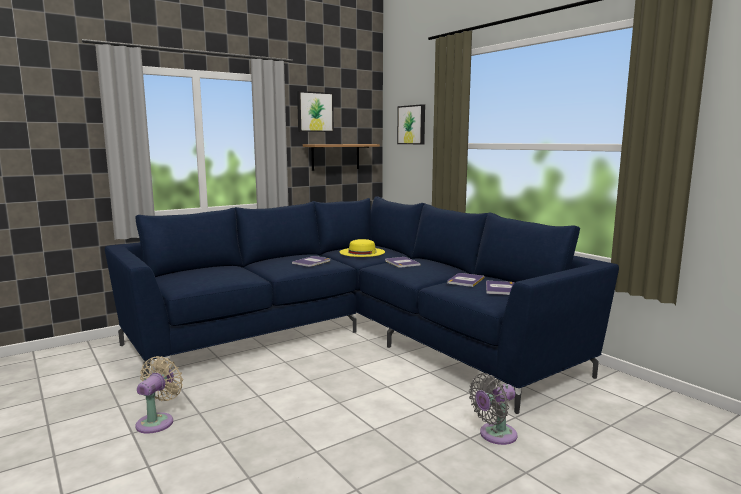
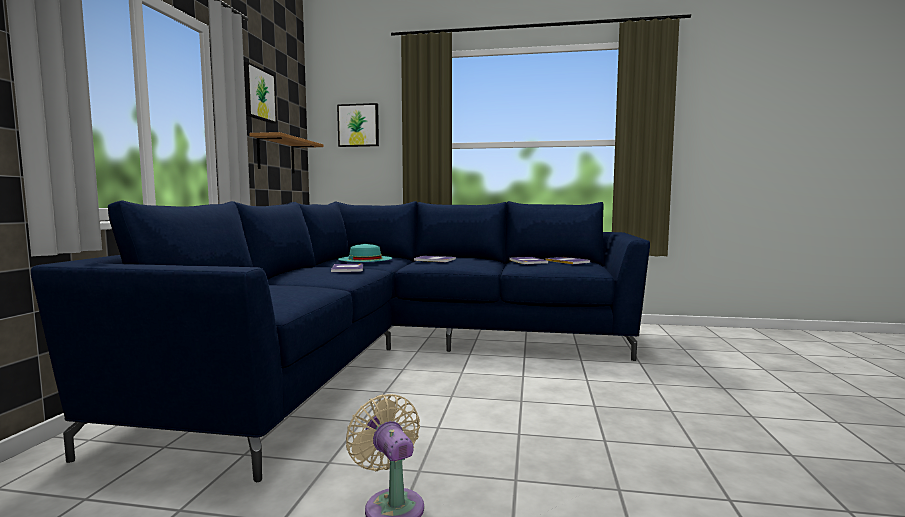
camera: 45 degrees left, 5 degrees down
(362, 252) = (365, 259): yellow hat -> turquoise hat
(495, 435) = (659, 376): grey fan -> none

